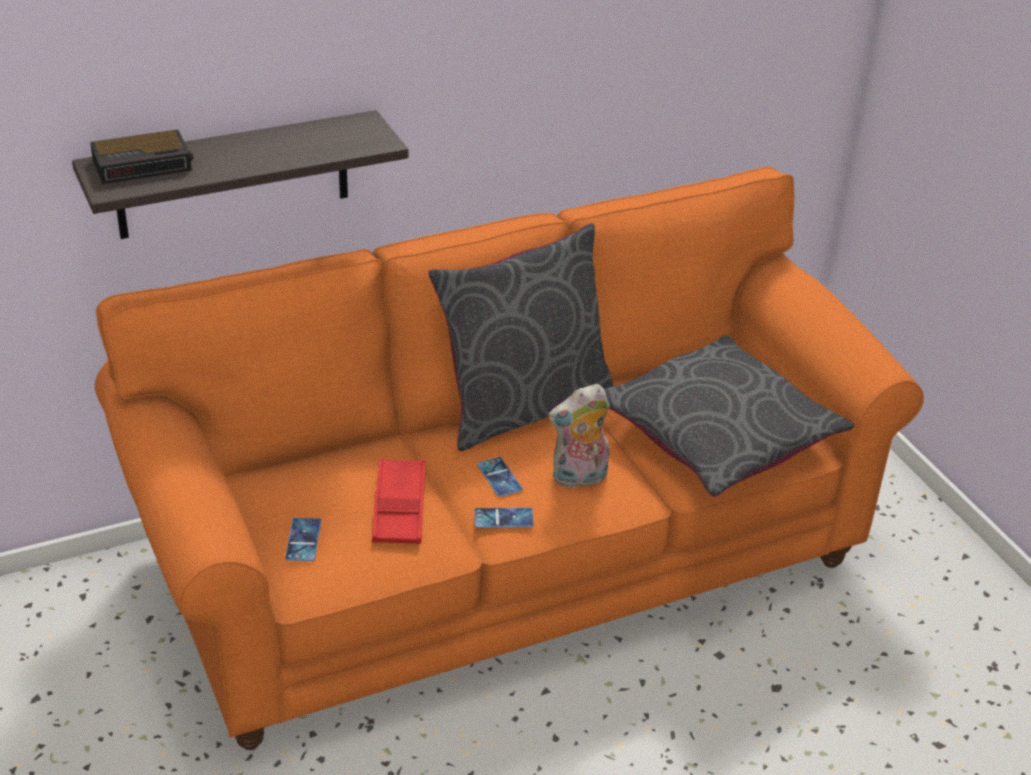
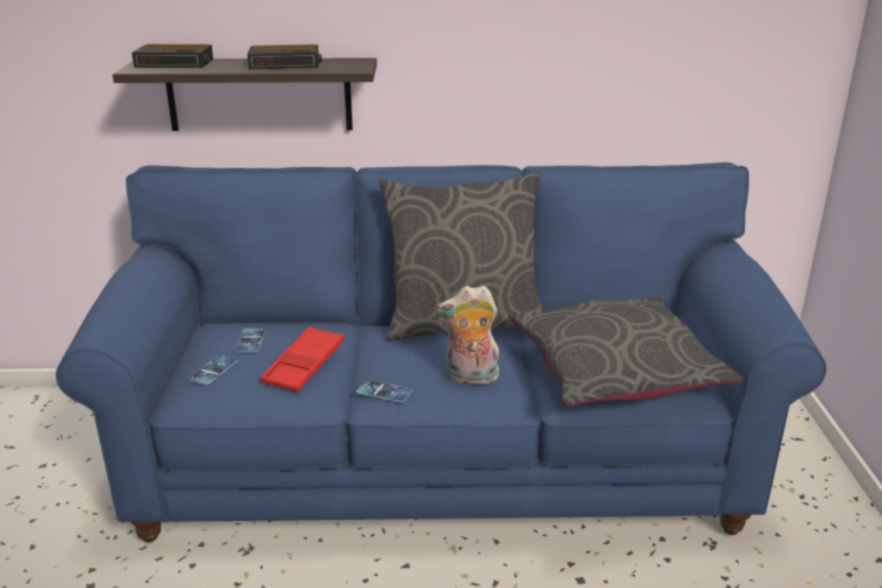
camera: 25 degrees right, 10 degrees down
(286, 144) = (286, 64): none -> alarm clock
(499, 477) = (404, 364): phone -> phone (250, 341)
(507, 561) = (441, 459): orange sofa -> blue sofa

